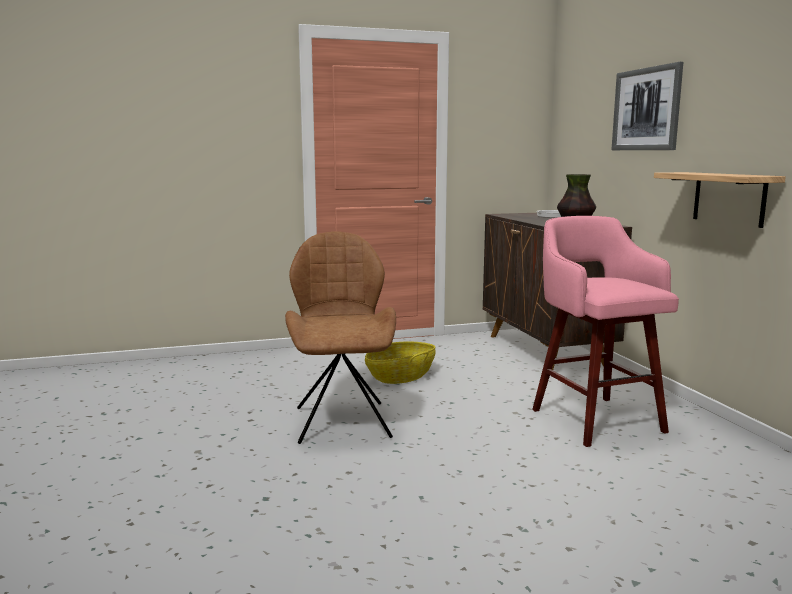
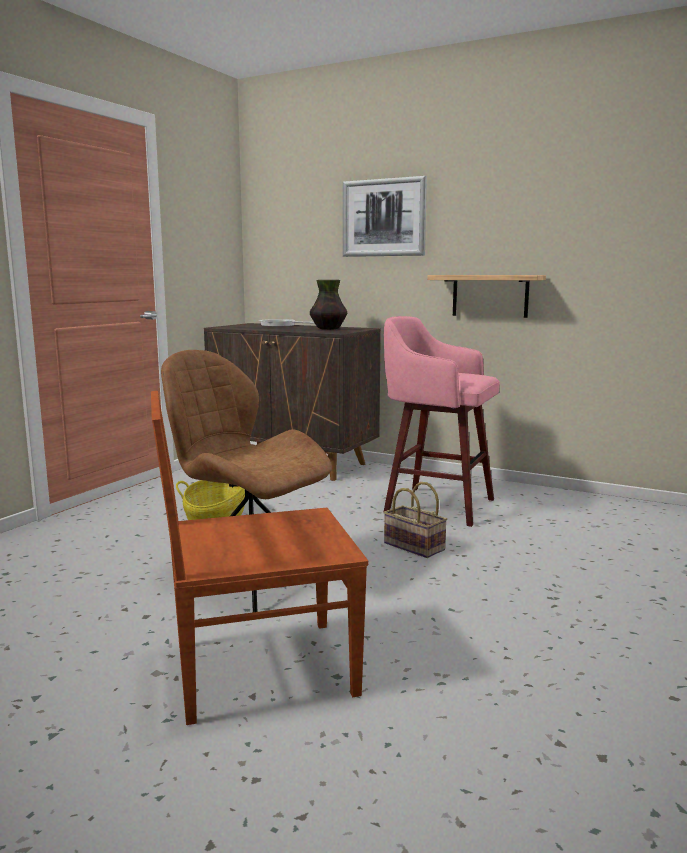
camera: 45 degrees left, 0 degrees up
(239, 473) = (258, 669): none -> brown chair
(496, 443) = (412, 546): none -> basket

